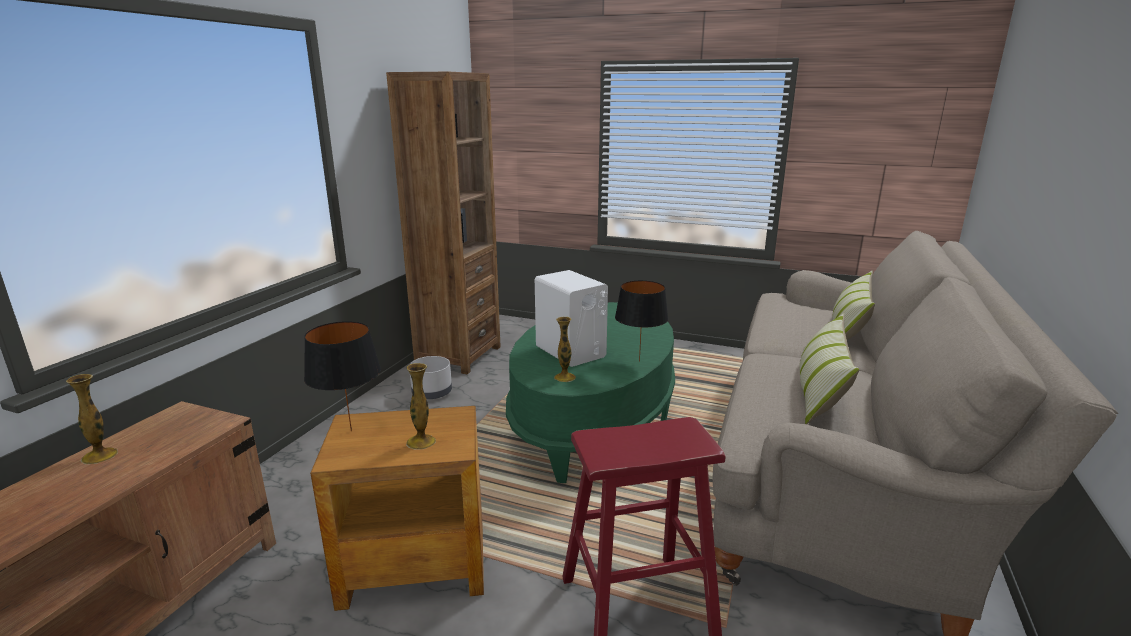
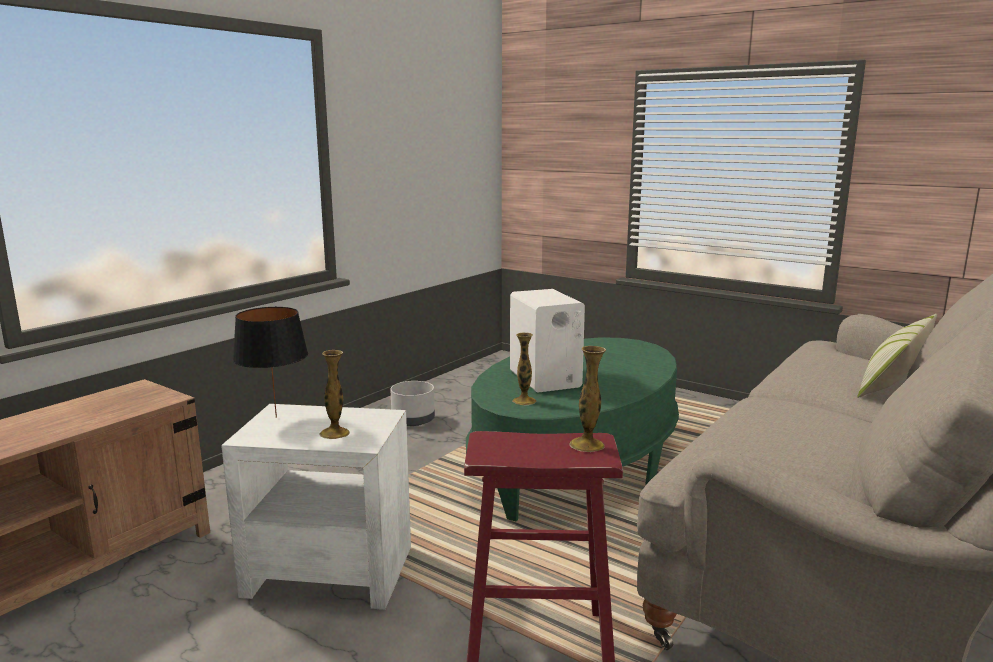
camera: 15 degrees right, 5 degrees down
(99, 456) = (58, 412): vase -> vase (587, 445)
(413, 564) = (328, 571): brown side table -> white side table
(458, 355) = (456, 388): brown bookcase -> none
(640, 361) = (617, 394): black table lamp -> none
(819, 392) = (803, 437): pillow -> none

